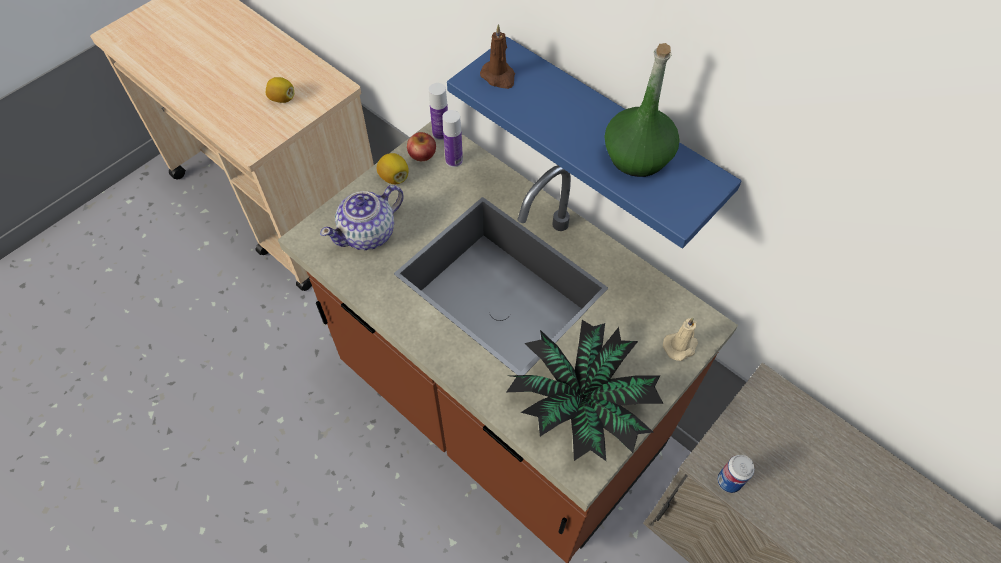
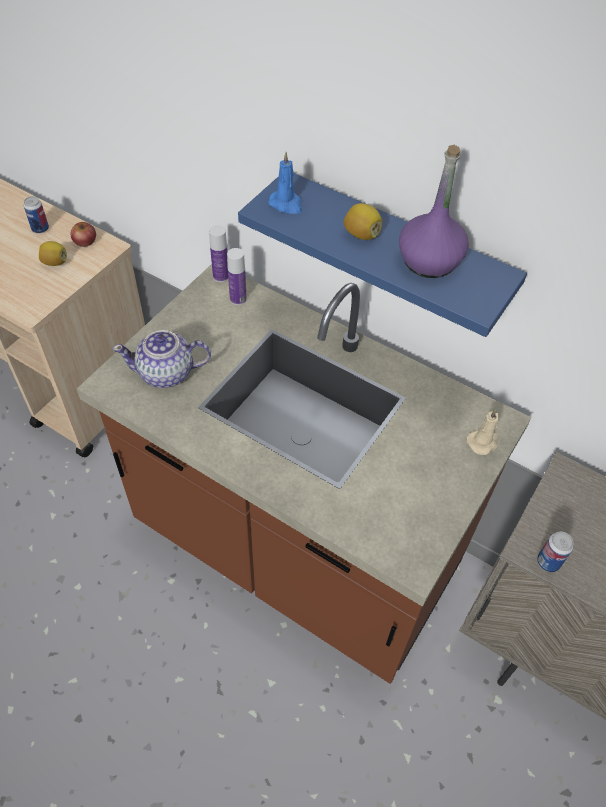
camera: 10 degrees left, 5 degrees down
(273, 61) = (40, 229): none -> can
(368, 233) = (167, 373): teapot -> teapot turned 45 degrees clockwise
(394, 177) = (183, 320): lemon -> lemon (361, 234)
(422, 154) = (206, 296): apple -> apple (85, 241)
(499, 77) = (286, 204): brown candle -> blue candle
(581, 404) = (401, 506): potted plant -> none
(637, 157) = (429, 261): green bottle -> purple bottle

